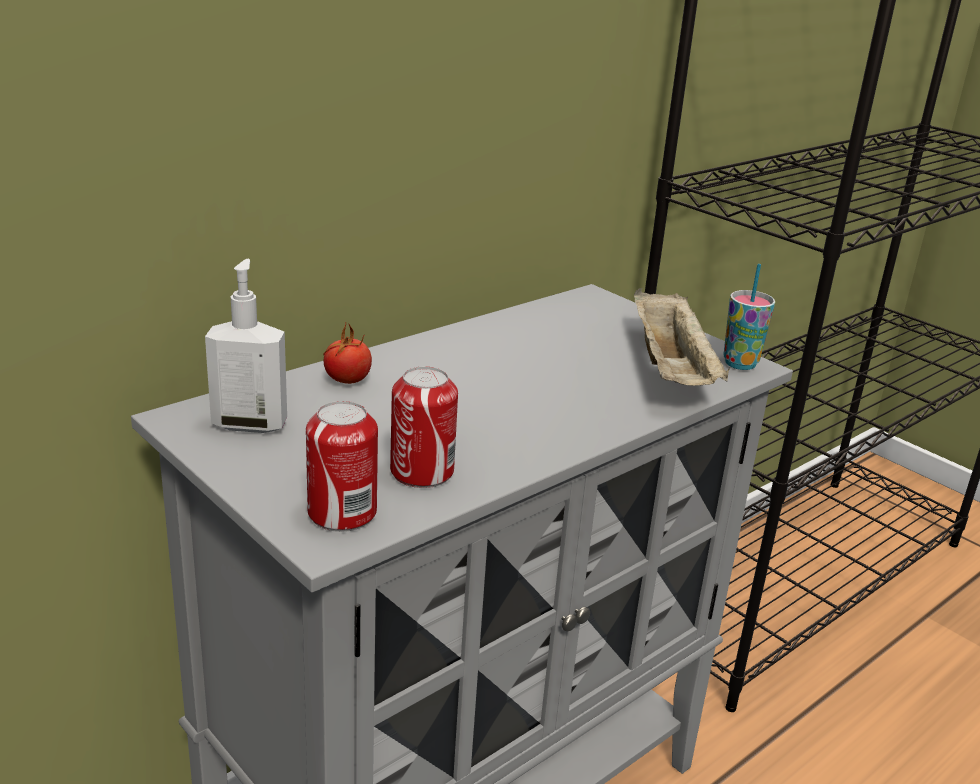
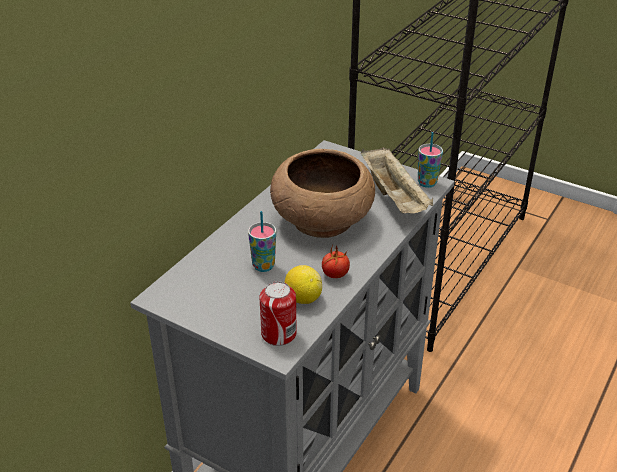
camera: 15 degrees left, 10 degrees up
(250, 424) = (198, 291): soap dispenser -> none
(347, 380) = (230, 248): tomato -> tomato (335, 275)
(384, 414) = (263, 266): none -> cup
(422, 472) = (303, 298): can -> lemon
(528, 376) = (323, 220): none -> brown bowl

